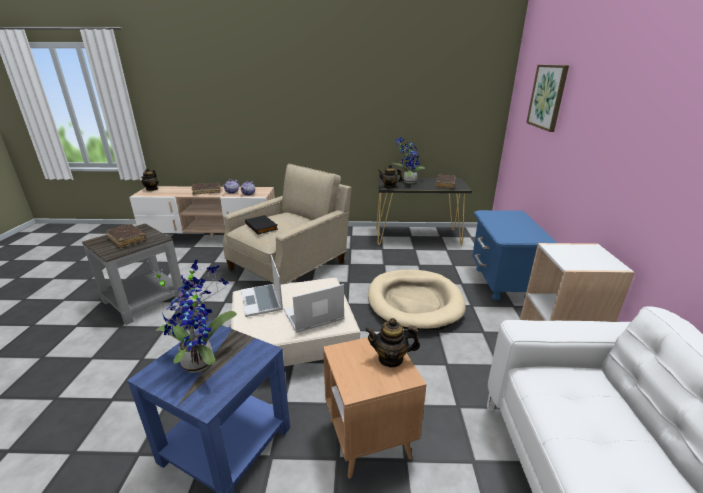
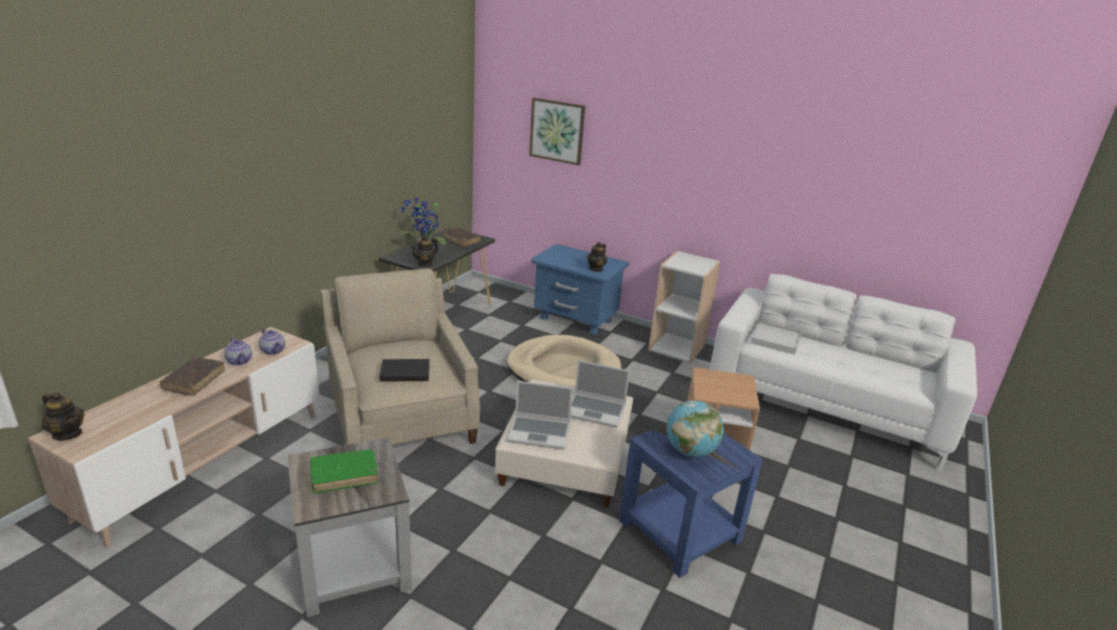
camera: 65 degrees left, 0 degrees up
(127, 239) = (344, 476): brown book -> green book
(201, 360) = (690, 451): potted plant -> globe
(313, 316) = (596, 411): laptop -> laptop turned 75 degrees counterclockwise
(391, 359) = (723, 378): teapot -> teapot (596, 269)
(576, 394) = (776, 340): none -> white tray

